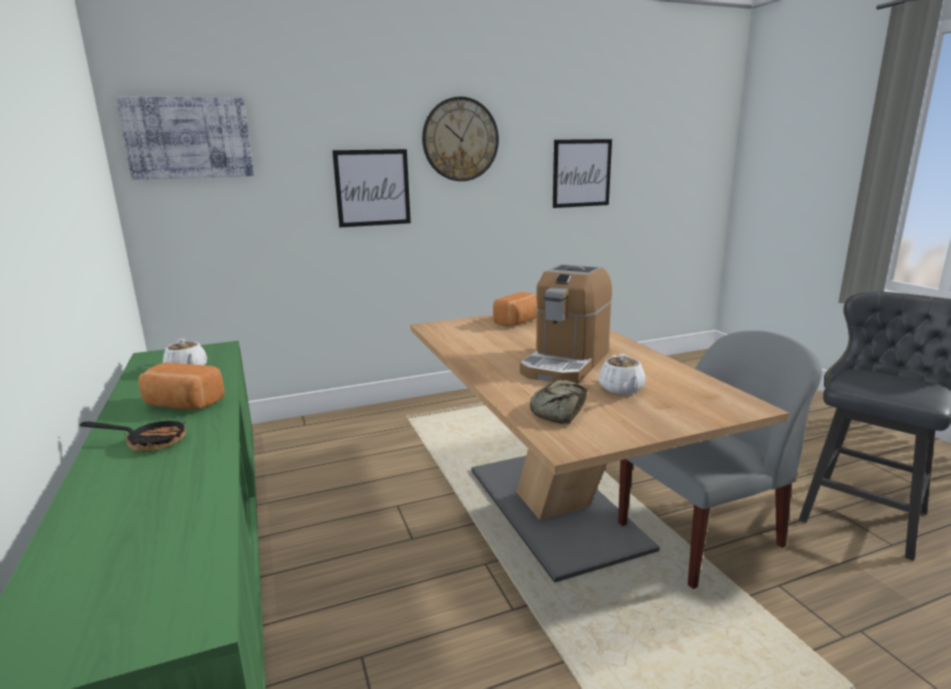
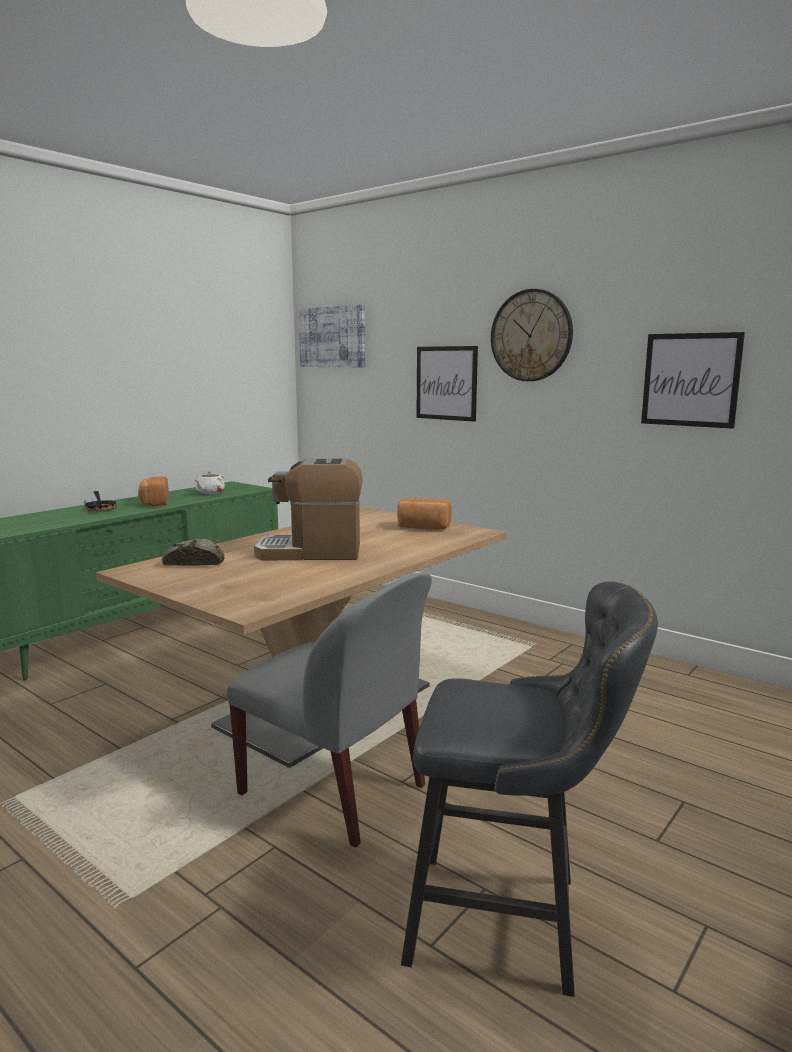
camera: 60 degrees right, 5 degrees down
(621, 389) = (258, 572): white teapot -> none

